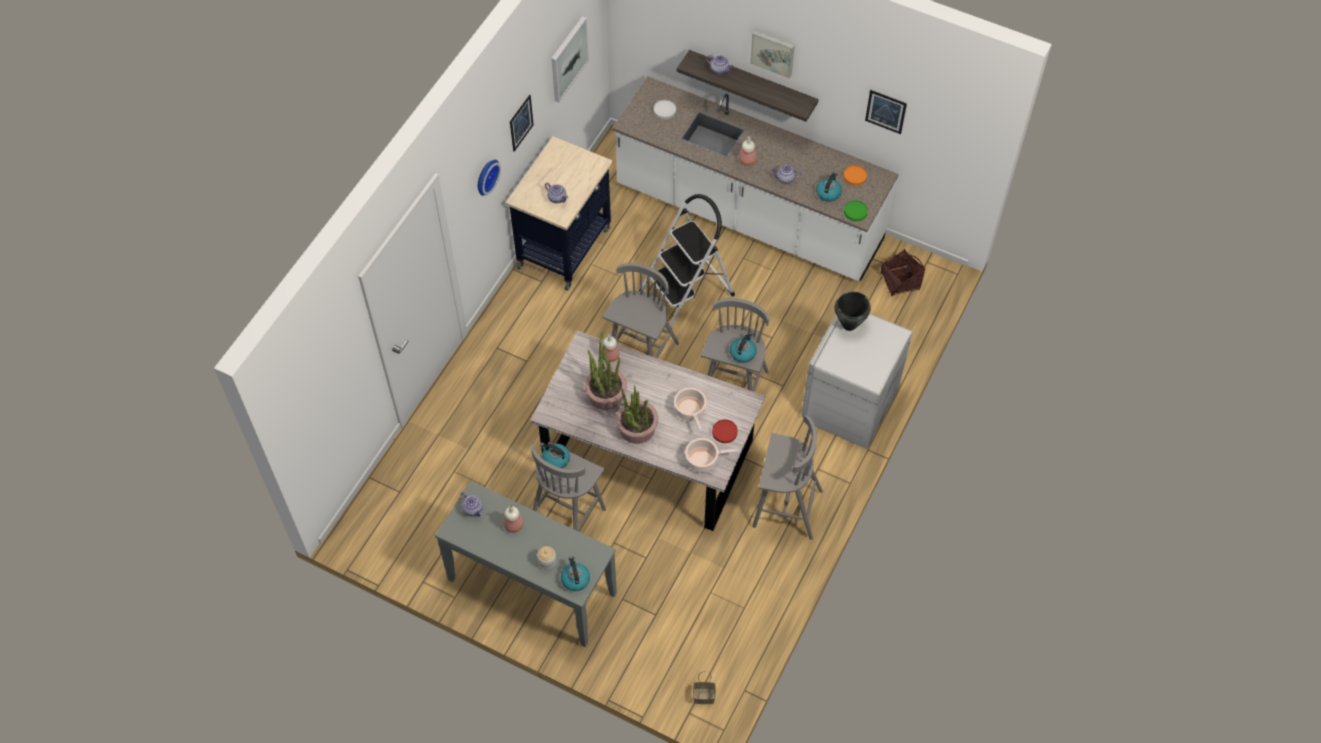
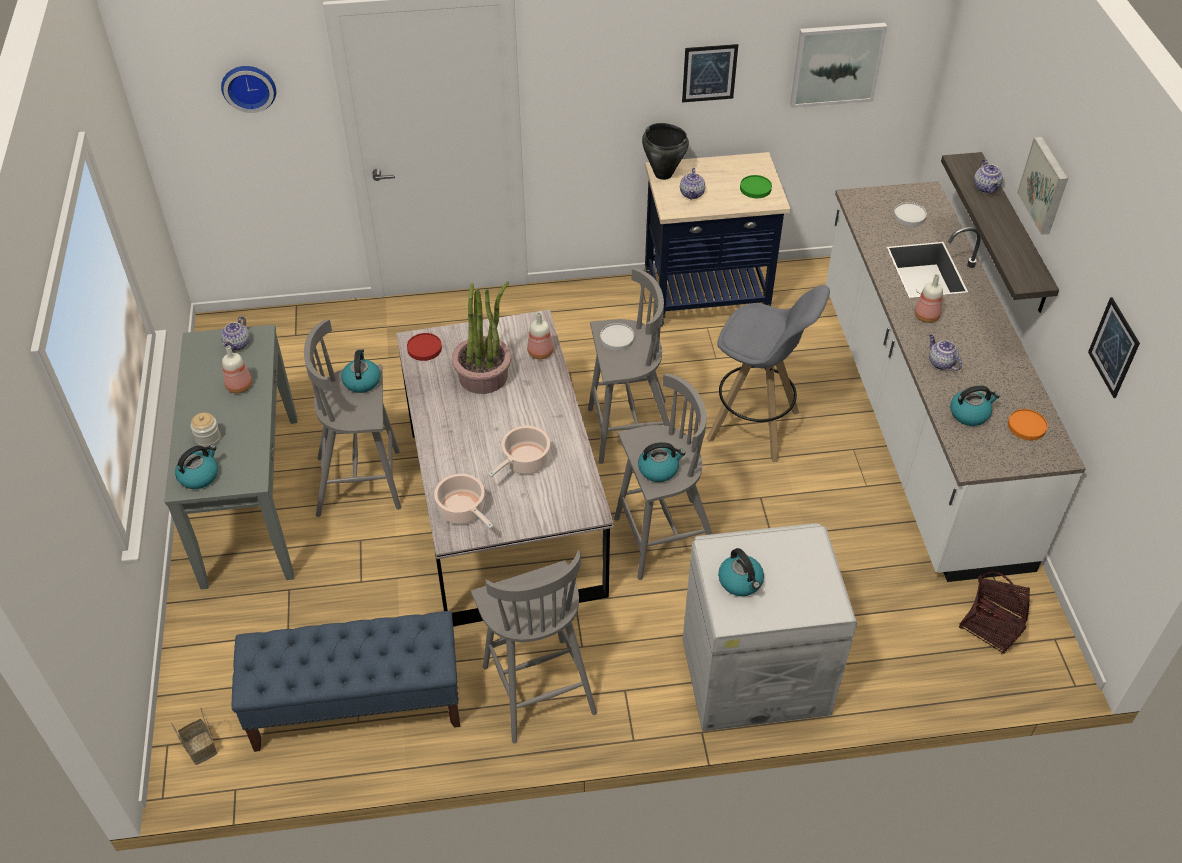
camera: 55 degrees right, 10 degrees down
(485, 176) = (615, 87): wall clock -> wall clock (249, 86)
(628, 312) = (617, 338): none -> white plate
(637, 429) = (458, 426): potted plant -> none
(689, 292) = (755, 427): step ladder -> grey stool
(724, 432) = (523, 510): red plate -> red plate (424, 348)
(733, 603) = (356, 706): none -> blue bench
(848, 325) = (793, 543): black cooking pot -> black cooking pot (663, 174)
(855, 212) = (973, 455): green plate -> green plate (755, 188)
(855, 362) = (741, 582): none -> kettle

